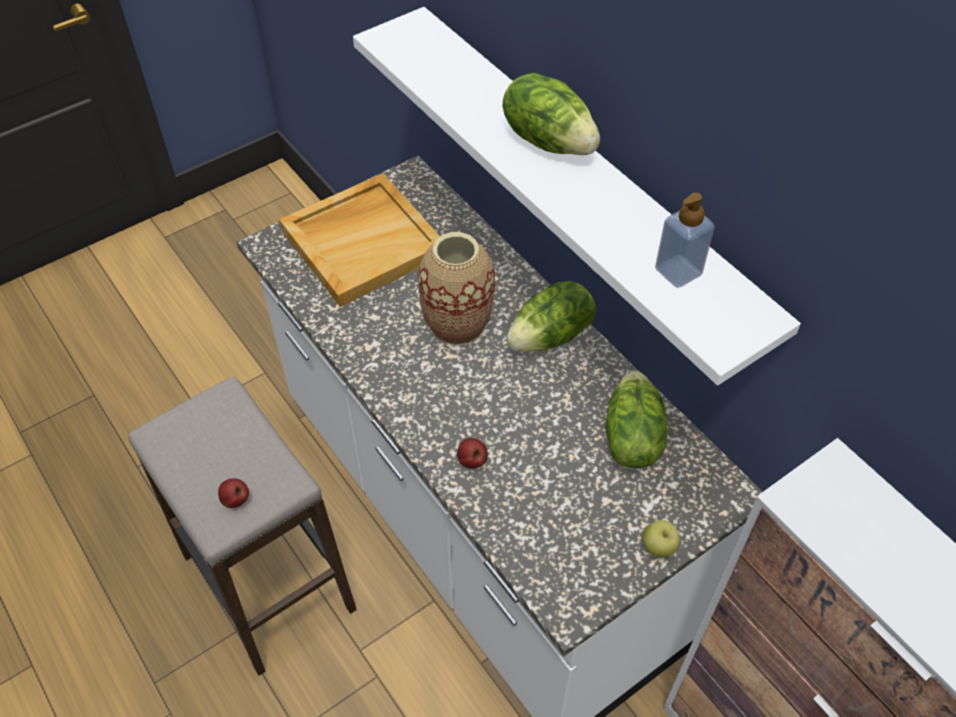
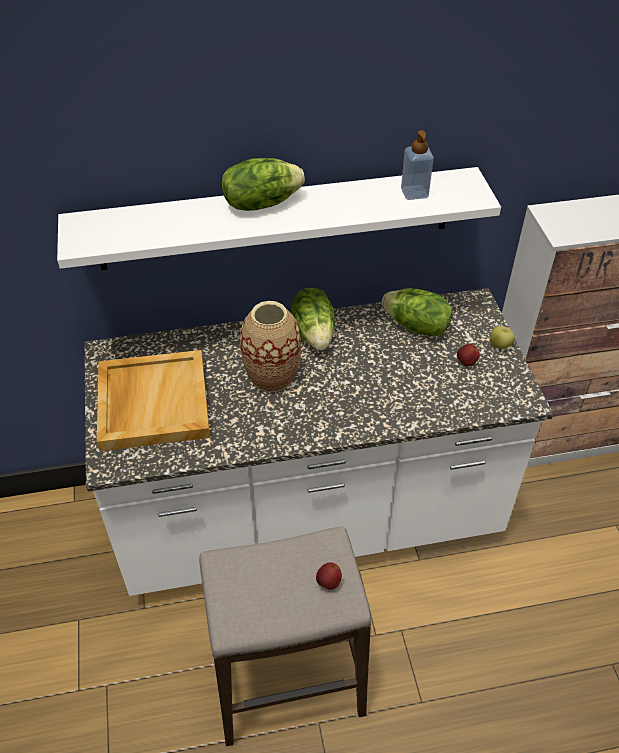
camera: 65 degrees left, 5 degrees down
(472, 461) = (395, 408): apple -> apple (466, 362)

